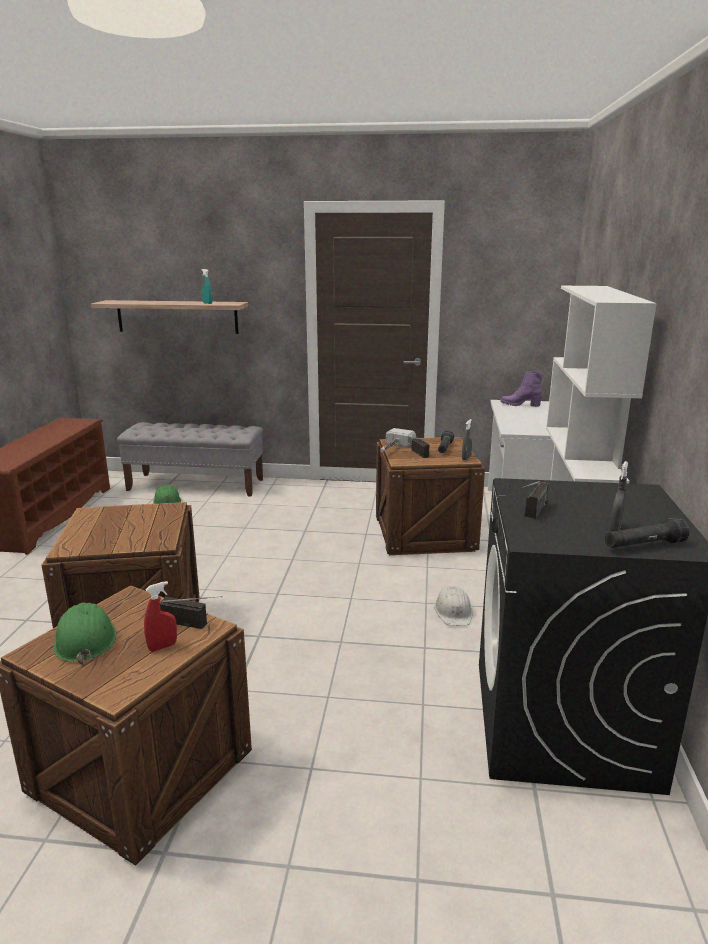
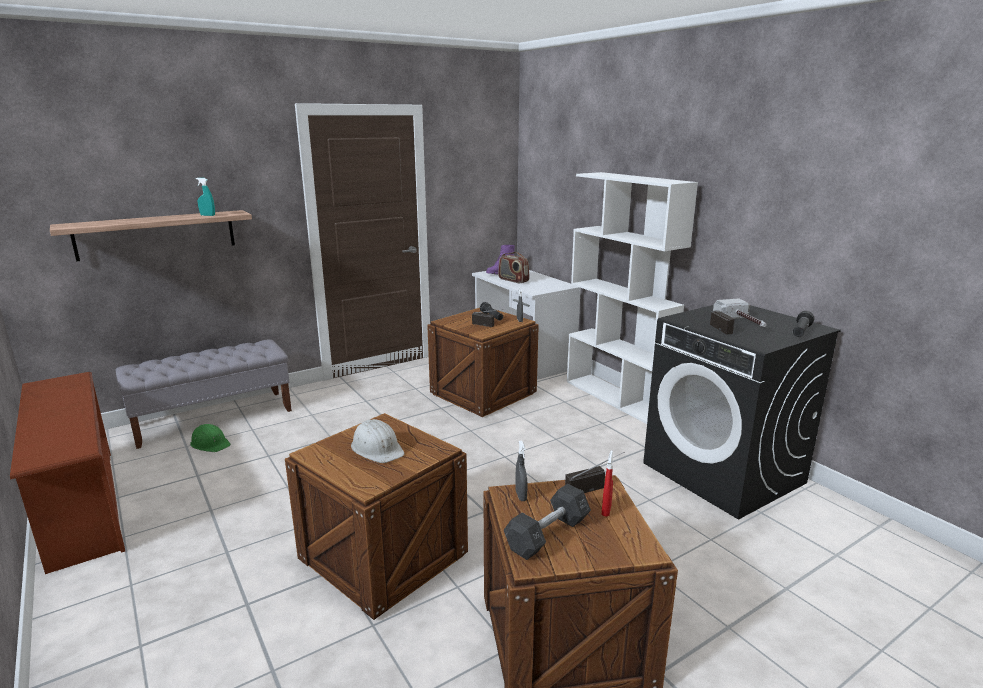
camera: 40 degrees left, 0 degrees up
(85, 640) = (547, 534): green hard hat -> grey dumbbell
(393, 449) = (457, 326): hammer -> hammer (743, 322)
(453, 612) = (580, 437): white hard hat -> white hard hat (377, 448)
(516, 414) = (513, 280): none -> radio
(615, 528) = (771, 327): grey spray bottle -> grey spray bottle (521, 496)

